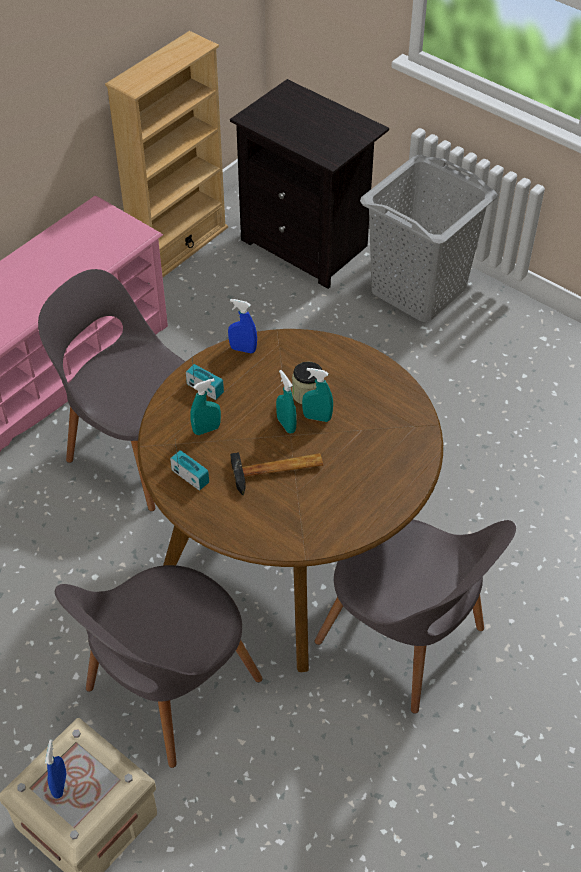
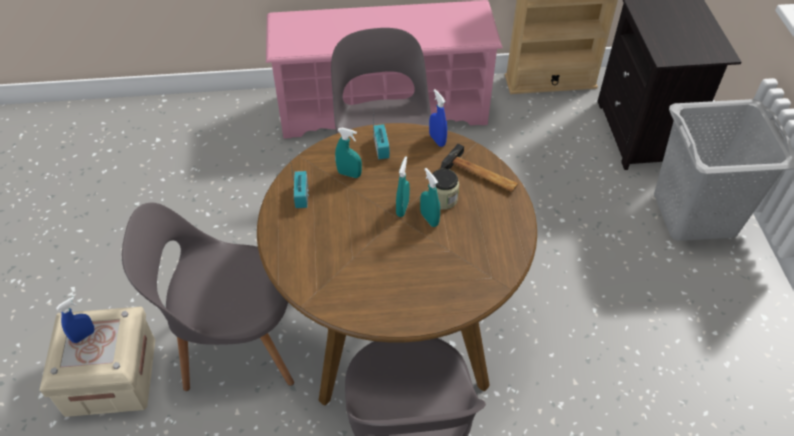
camera: 45 degrees right, 0 degrees up
(278, 471) = (358, 234): hammer -> hammer (479, 176)

